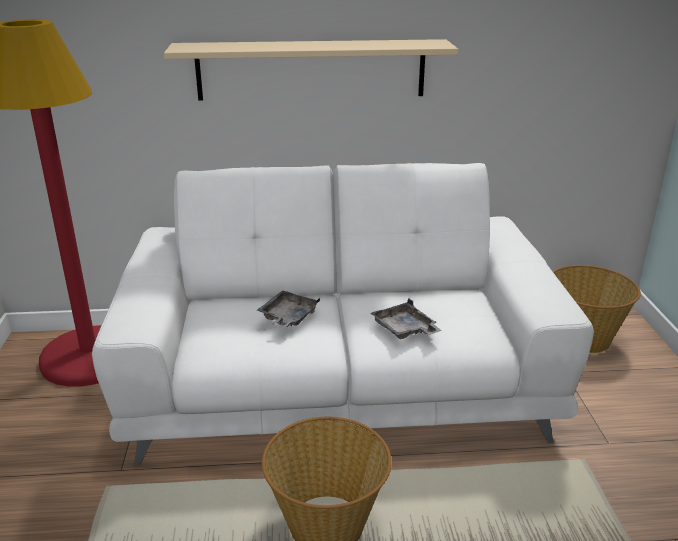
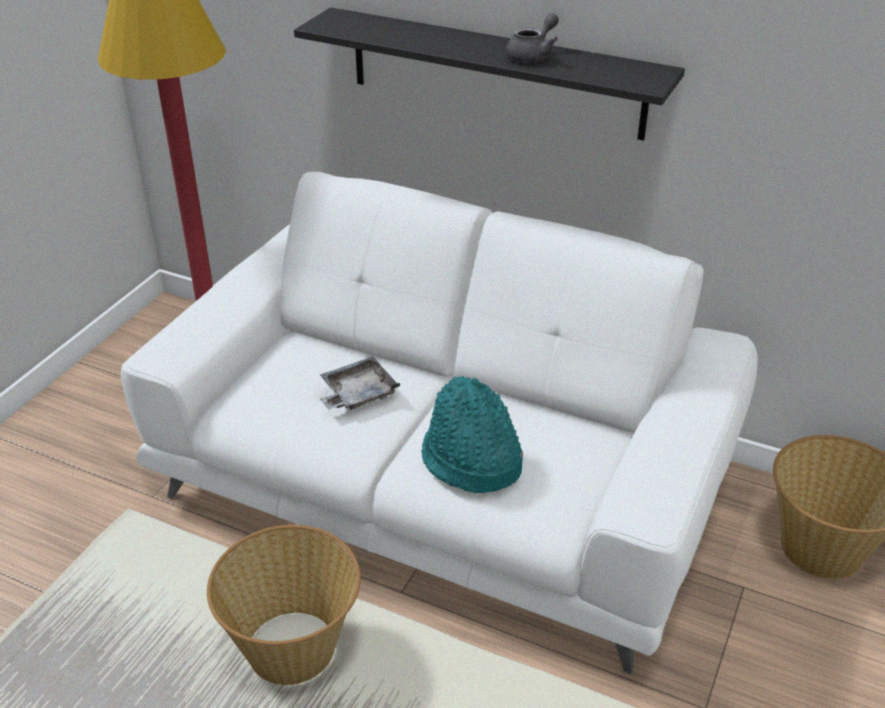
camera: 30 degrees right, 10 degrees up
(311, 70) = (495, 73): beige shelf -> black shelf
(350, 44) = (532, 55): none -> grey teapot
(404, 329) = (470, 461): grey tray -> turquoise hat

